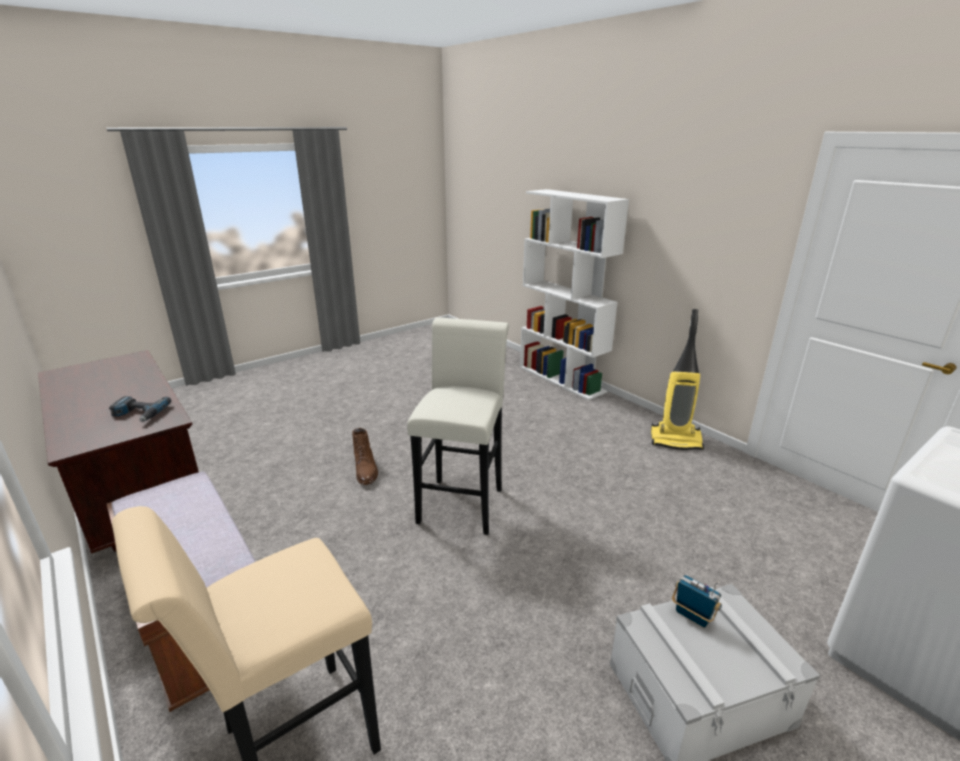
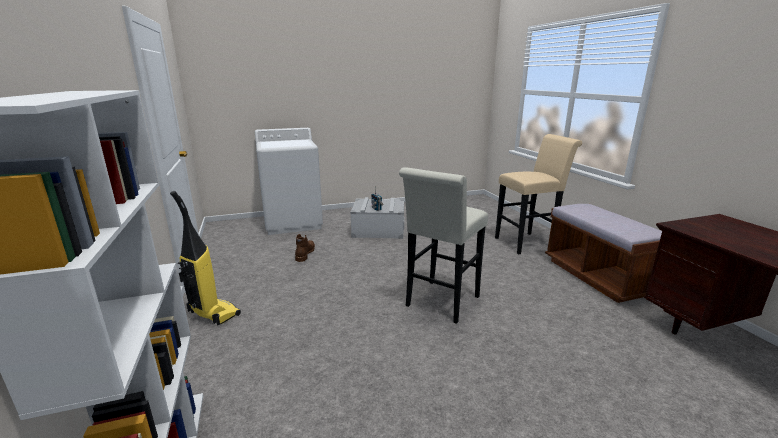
camera: 160 degrees left, 5 degrees down
(139, 414) = (718, 233): power drill -> none
(366, 470) = (529, 350): brown boot -> brown boot (305, 253)

